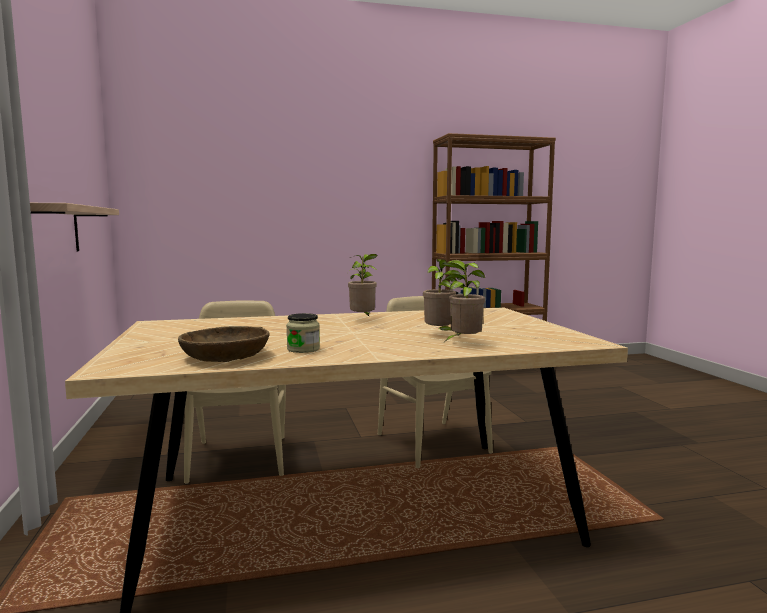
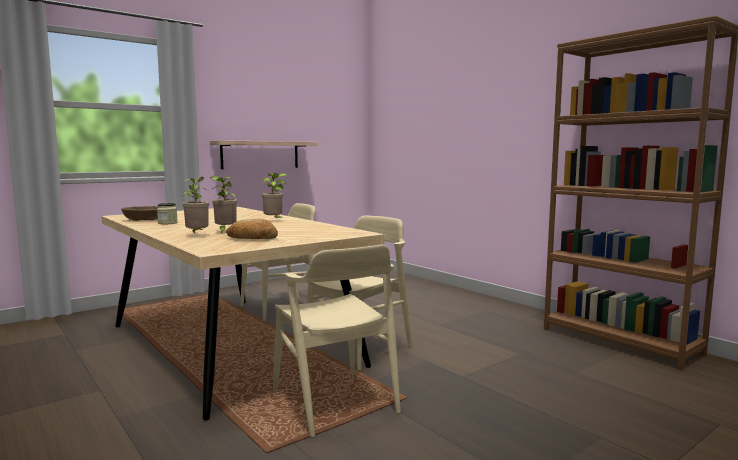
camera: 65 degrees right, 0 degrees up
(508, 330) = (252, 238): none -> bread
(560, 475) = (334, 401): none -> beige chair

